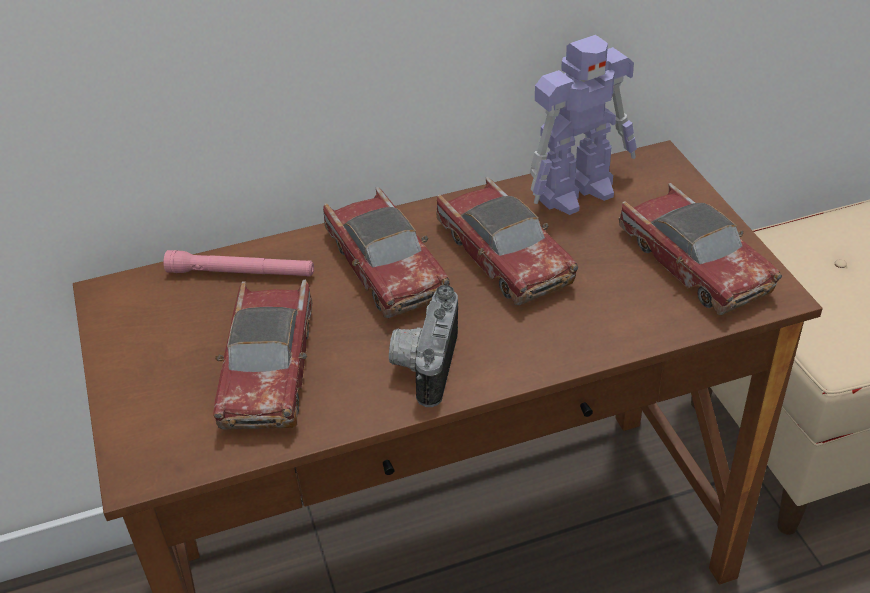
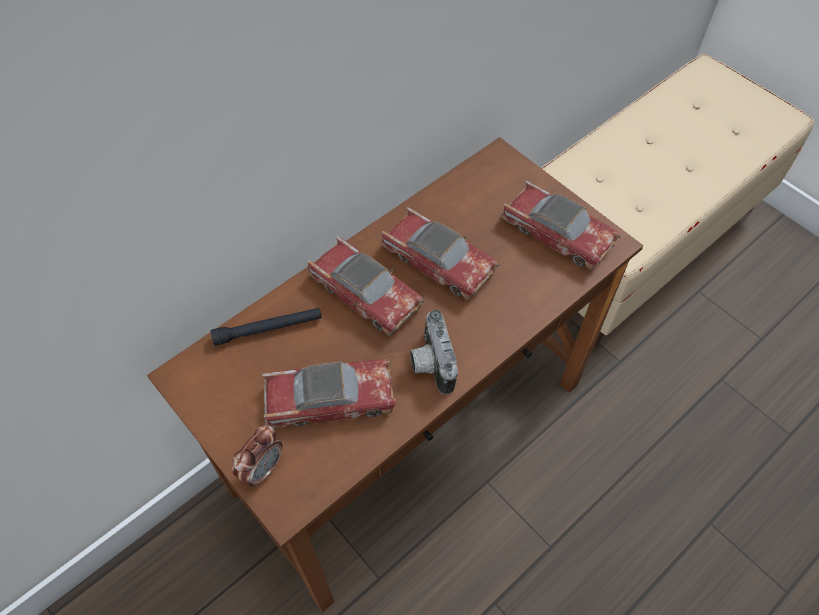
camera: 25 degrees left, 15 degrees up
(138, 419) = (263, 468): none -> alarm clock
(241, 273) = (268, 329): pink flashlight -> black flashlight
(268, 368) = (330, 399): toy car -> toy car turned 75 degrees counterclockwise
(578, 191) = (461, 196): toy robot -> none

